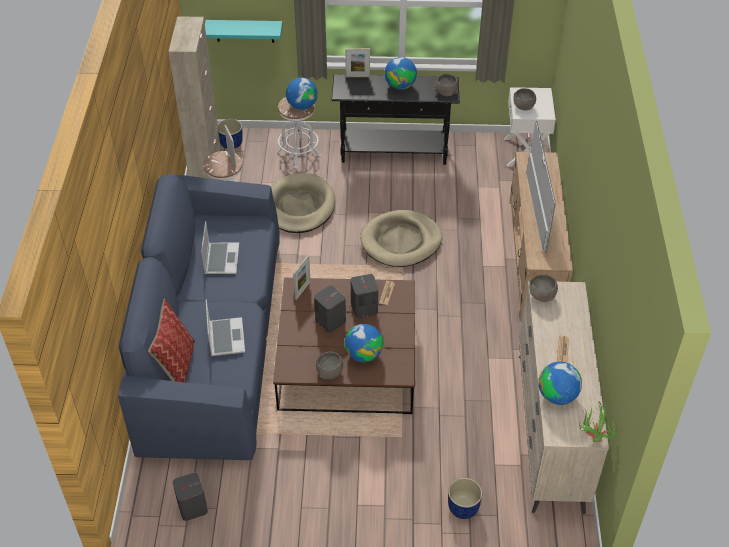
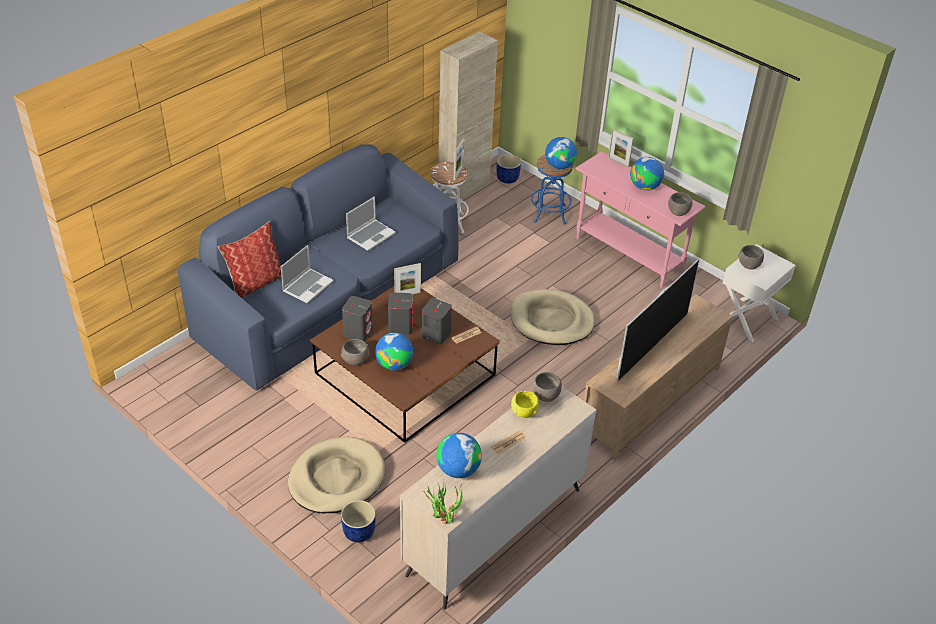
camera: 40 degrees right, 5 degrees down
(192, 507) = (187, 393): grey speaker -> grey speaker (358, 332)
(244, 31) = (547, 77): turquoise shelf -> none
(299, 154) = (549, 214): white stool -> blue stool
(299, 206) = (504, 250): beige dog bed -> beige dog bed (336, 478)
(394, 152) = (628, 255): black console table -> pink console table
(545, 320) = (523, 413): none -> yellow bowl

